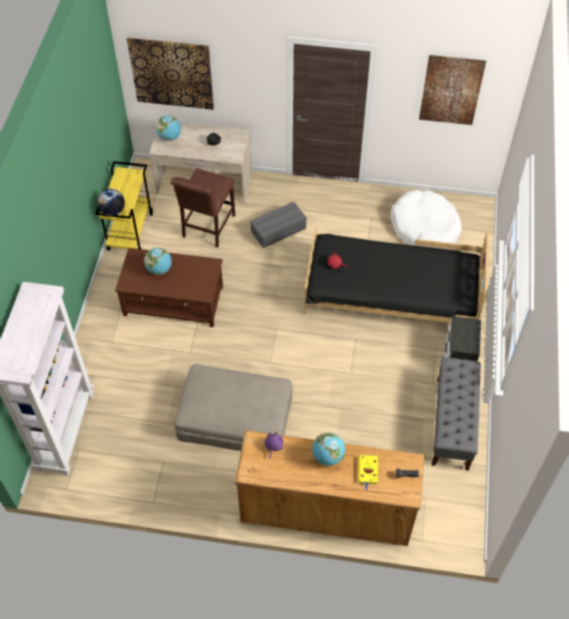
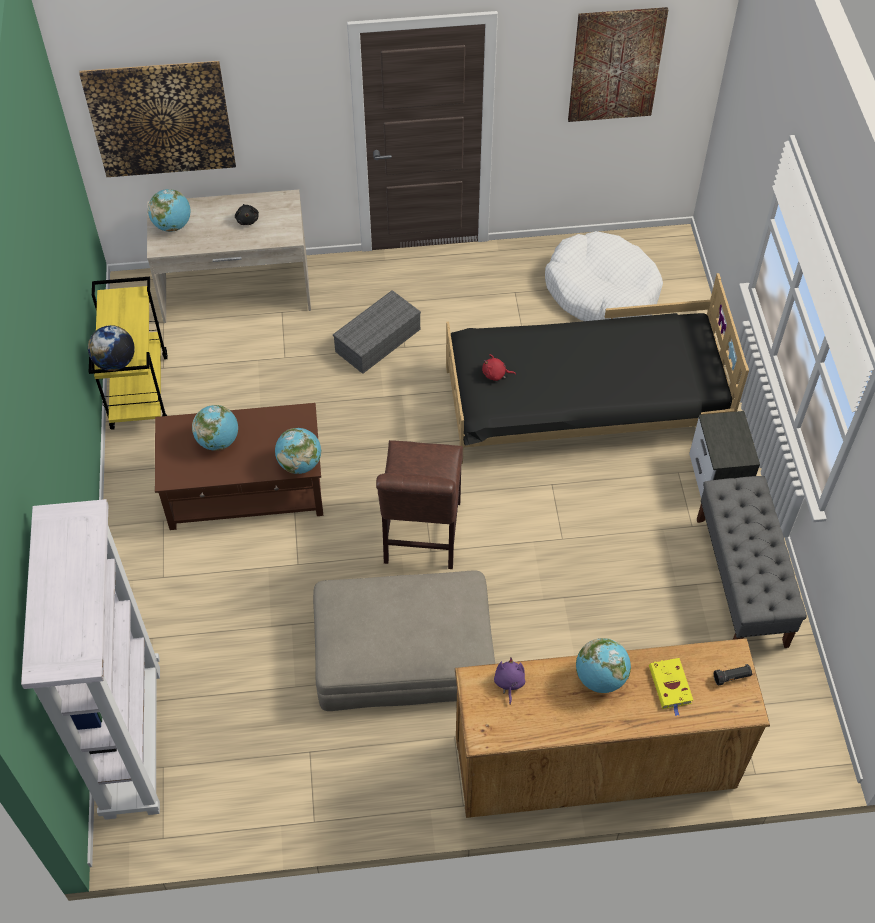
camera: 15 degrees left, 0 degrees up
(202, 293) = (300, 464): none -> globe
(207, 228) = (263, 361): brown chair -> brown chair (420, 537)

